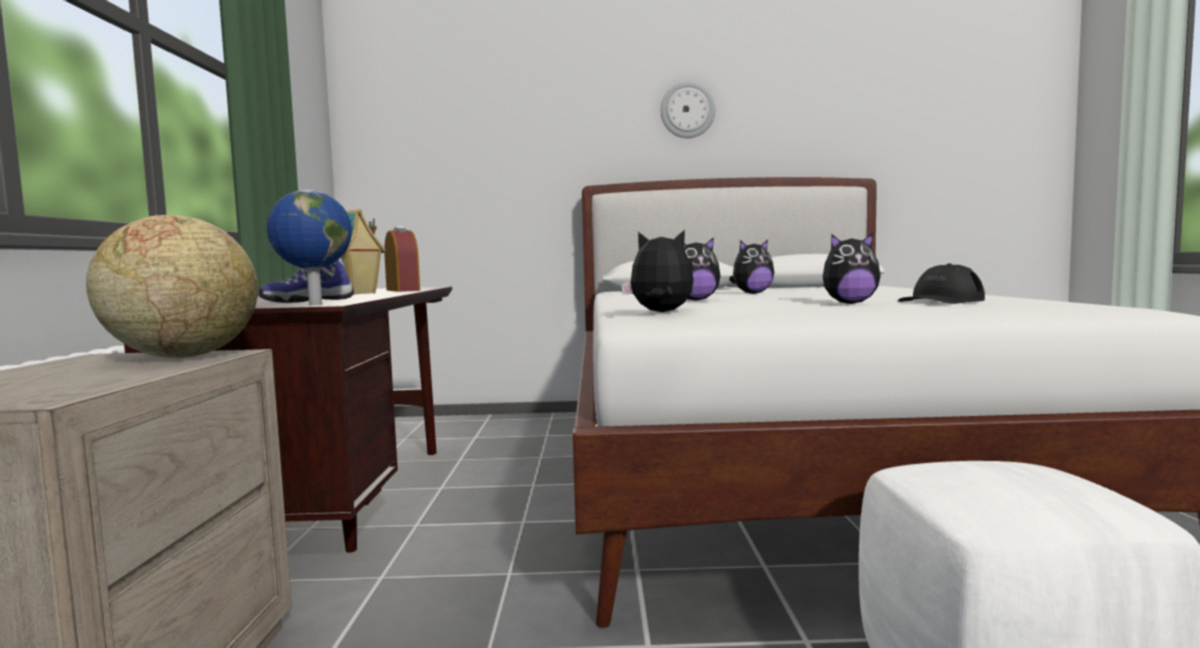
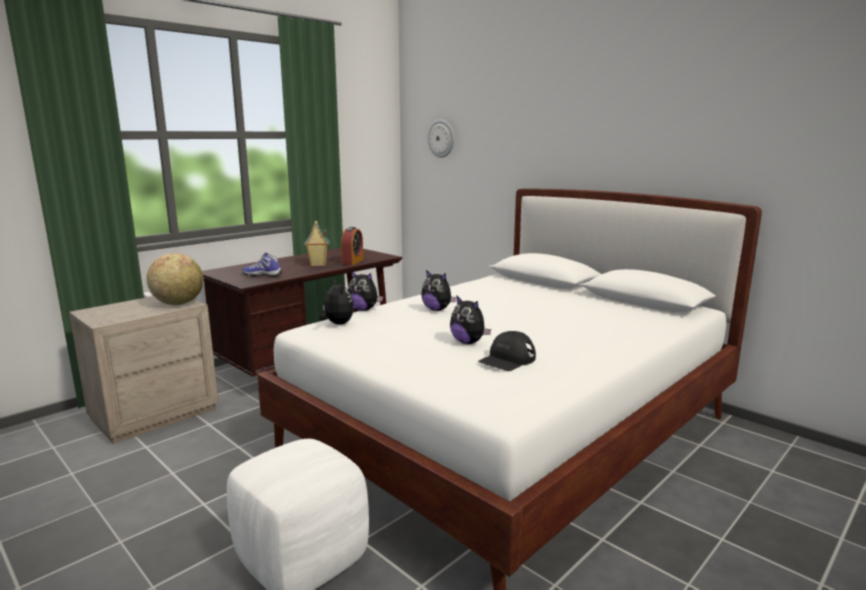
camera: 45 degrees right, 10 degrees up
(313, 305) = (242, 283): globe -> none
(687, 110) = (604, 129): wall clock -> wall clock (441, 138)
(752, 293) = (520, 307): plush toy -> plush toy (364, 309)
(941, 301) = (507, 359): black cap -> black cap turned 60 degrees counterclockwise

